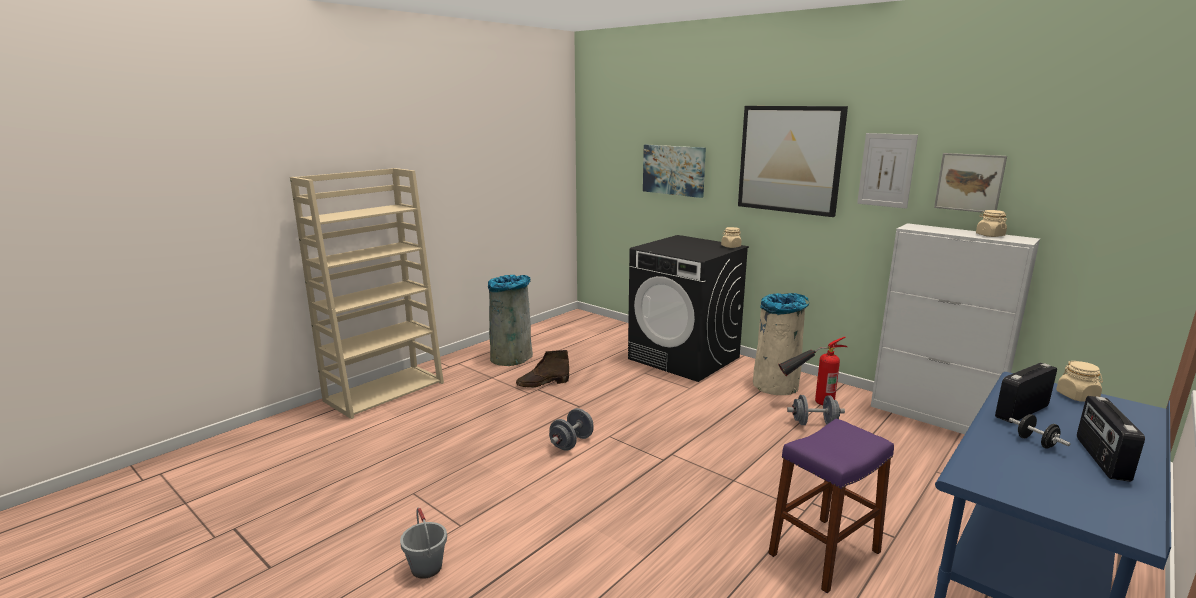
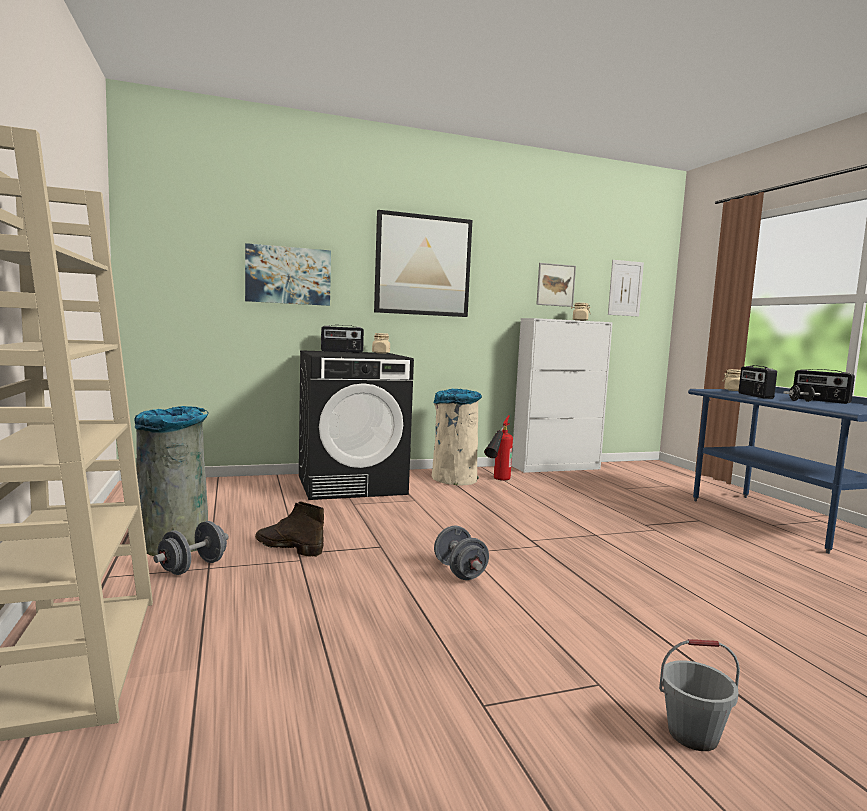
camera: 60 degrees left, 10 degrees down
(542, 383) = (288, 547): brown boot -> brown boot turned 105 degrees clockwise
(702, 240) = (342, 351): none -> radio
(814, 423) = (531, 490): grey dumbbell -> grey dumbbell (193, 567)
(824, 553) = (713, 541): purple stool -> none
(886, 170) = (502, 276): picture -> picture (625, 288)

